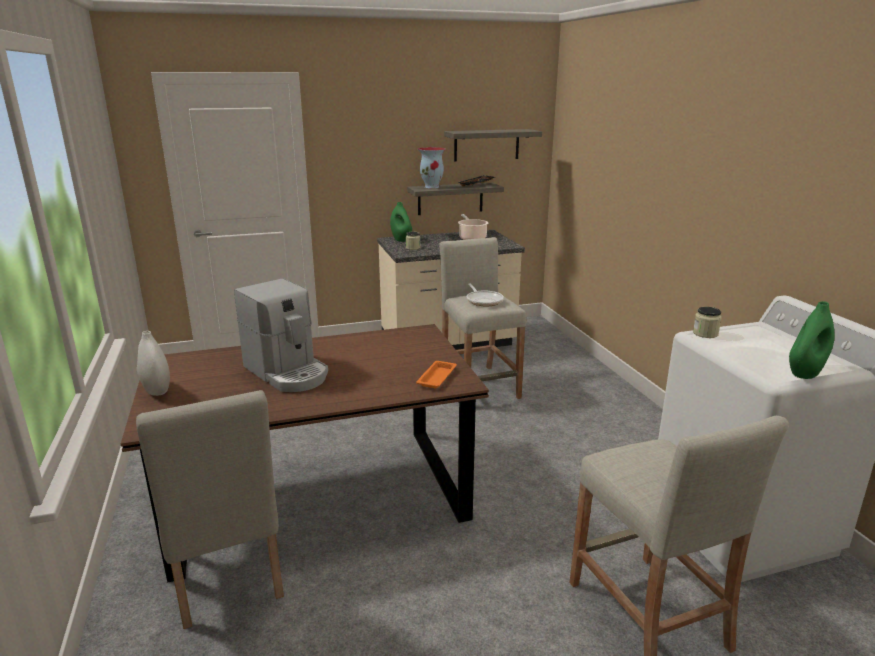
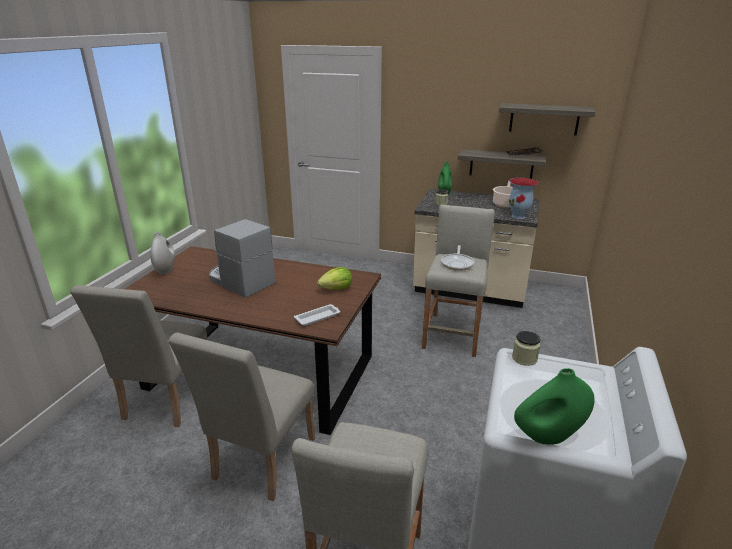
camera: 35 degrees right, 5 degrees up
(288, 372) = (240, 281): coffee machine -> coffee machine turned 135 degrees clockwise
(412, 348) = (336, 288): none -> lettuce
(432, 187) = (481, 152): vase -> vase (519, 216)
(433, 581) = (260, 463): none -> beige chair
(437, 377) = (318, 317): orange tray -> white tray

